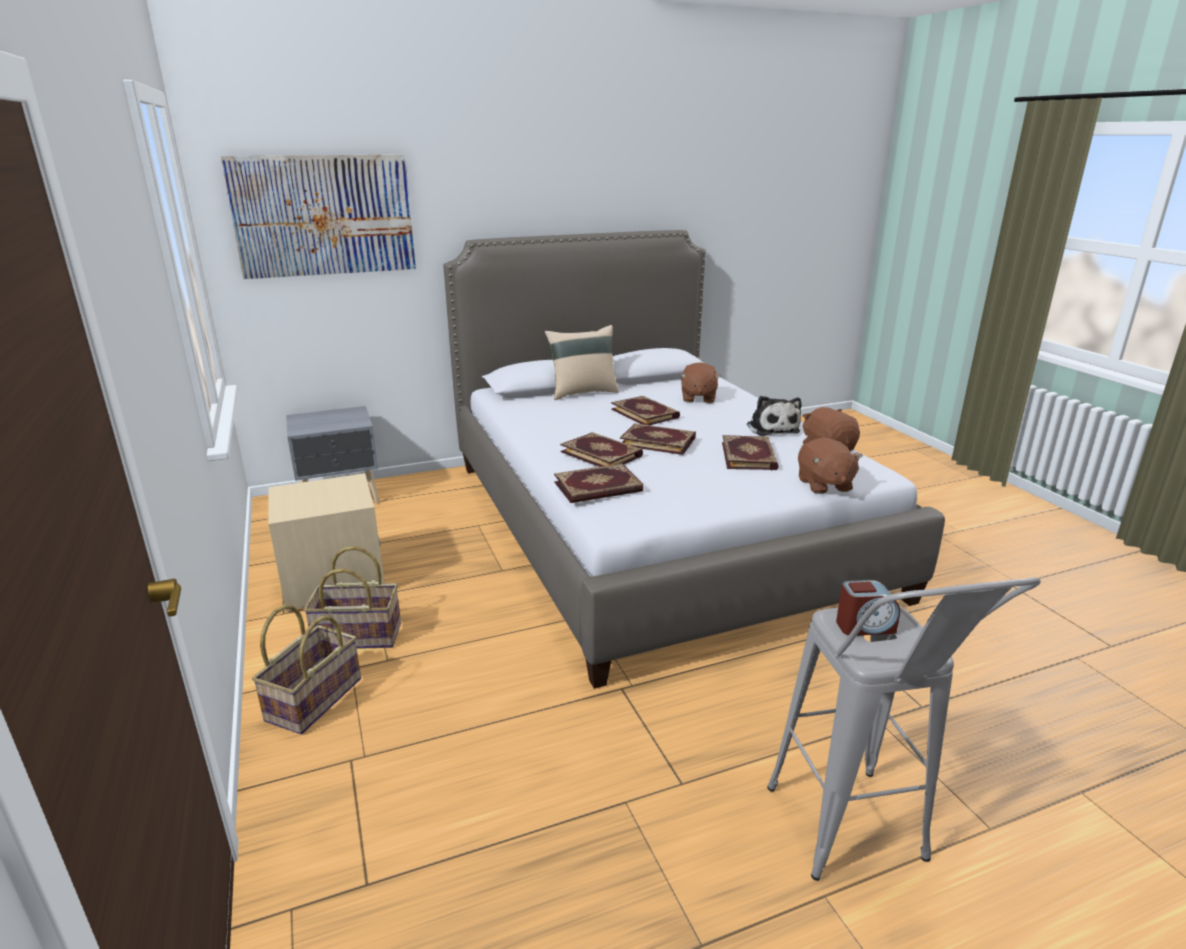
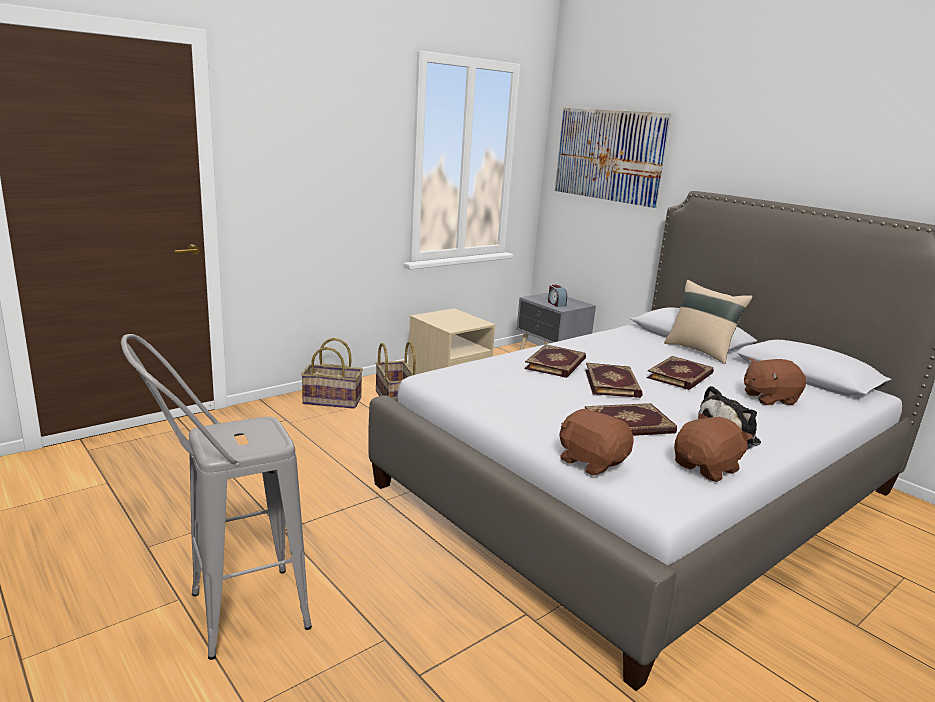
camera: 70 degrees right, 5 degrees down
(598, 487) = (486, 366): book -> none
(824, 485) = (591, 462): brown plush toy -> brown plush toy turned 75 degrees clockwise
(864, 626) = (252, 432): alarm clock -> alarm clock (556, 304)

